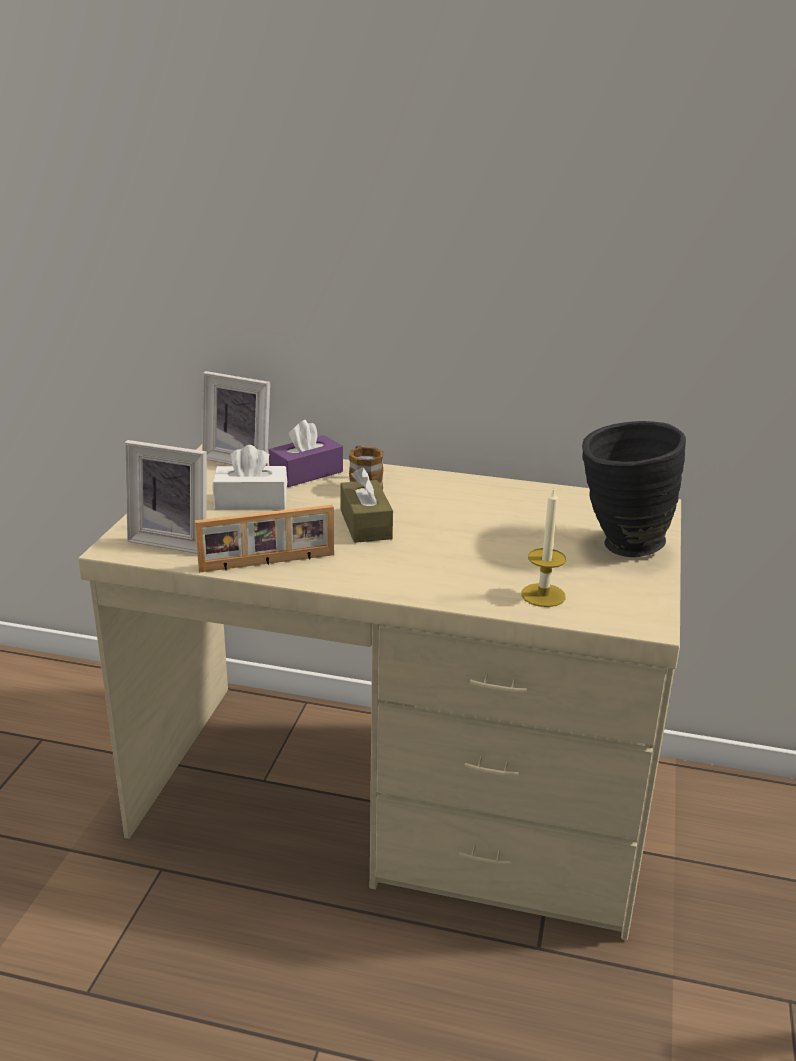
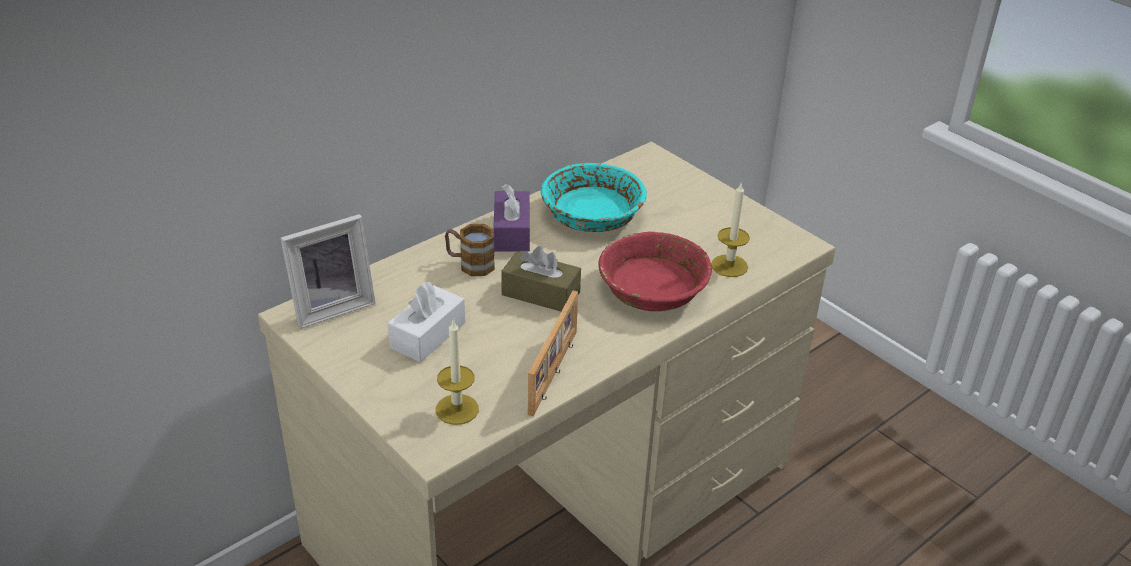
camera: 55 degrees left, 10 degrees up
(174, 540) = (457, 409): picture frame -> candle
(306, 473) = (408, 282): purple tissue box -> purple tissue box (512, 232)
(446, 569) = (652, 288): none -> red bowl
(514, 509) = (592, 214): none -> turquoise bowl
(619, 546) = (693, 201): black vase -> none

